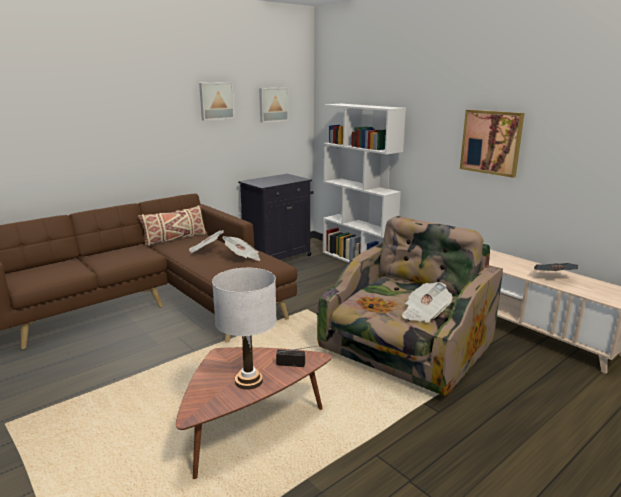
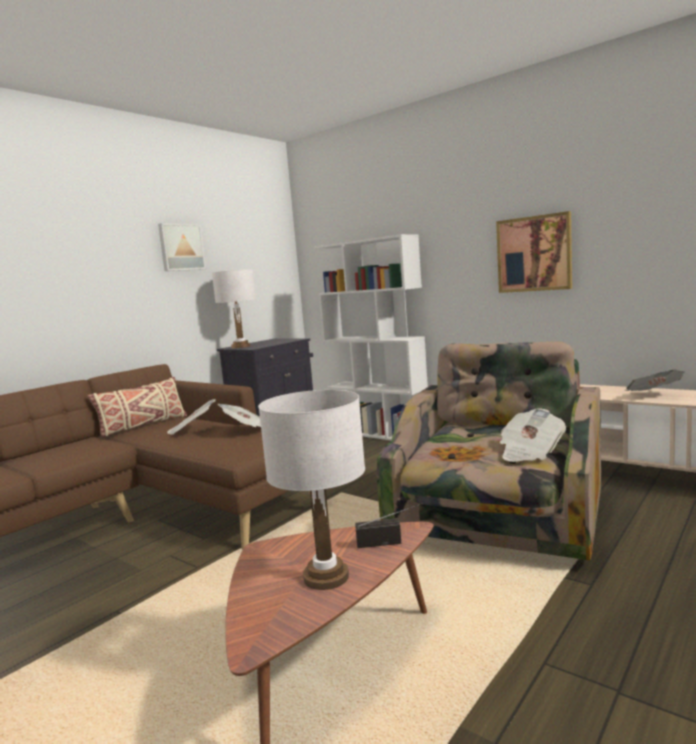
camera: 10 degrees left, 10 degrees down
(256, 182) = (240, 347): none -> white table lamp
(273, 104) = (250, 254): picture -> none

